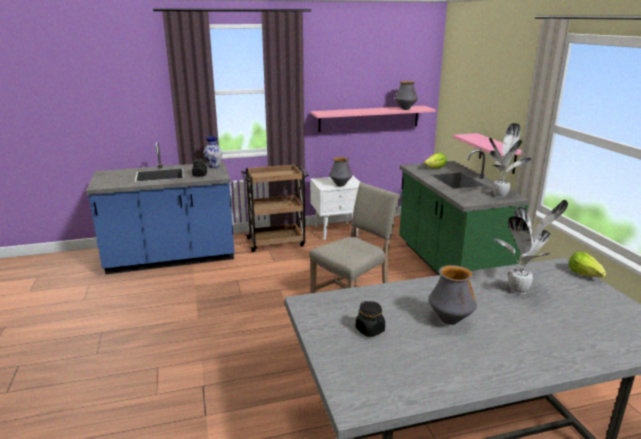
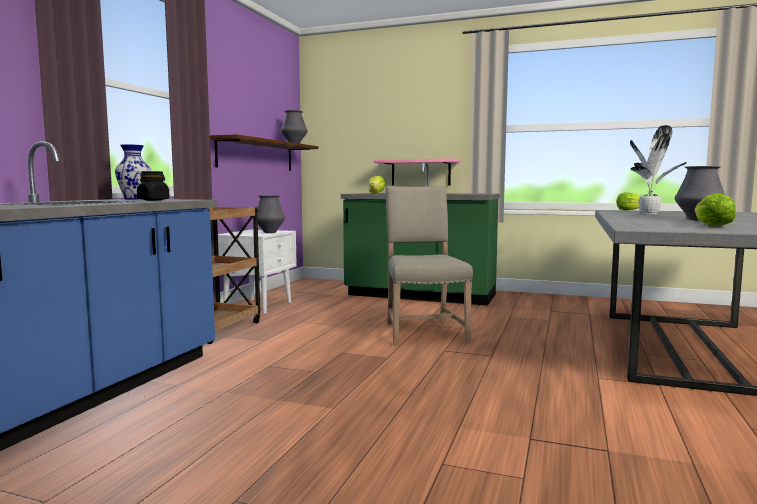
camera: 55 degrees left, 15 degrees down
(369, 118) = (256, 155): pink shelf -> brown shelf
(370, 330) = (712, 226): black jar -> lettuce
(500, 195) = (478, 193): potted plant -> none

